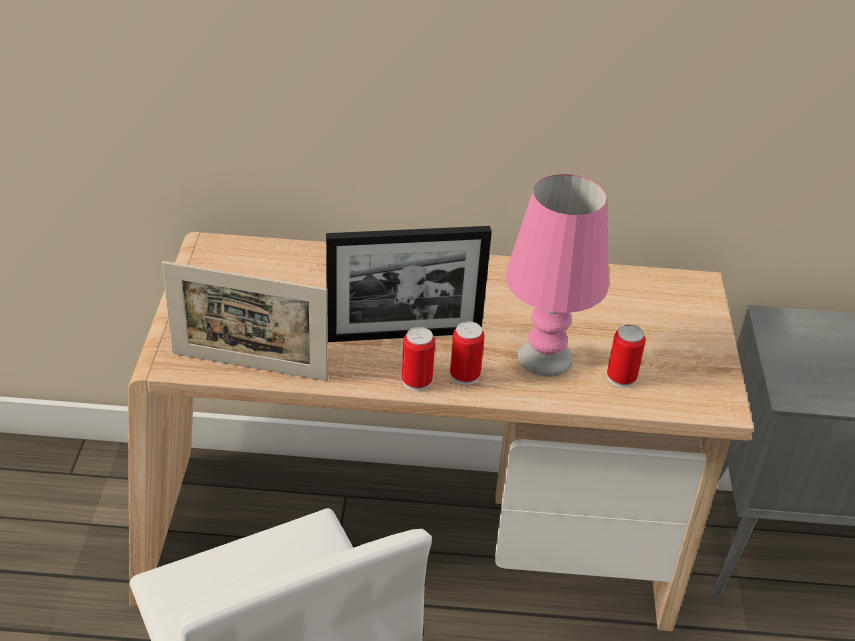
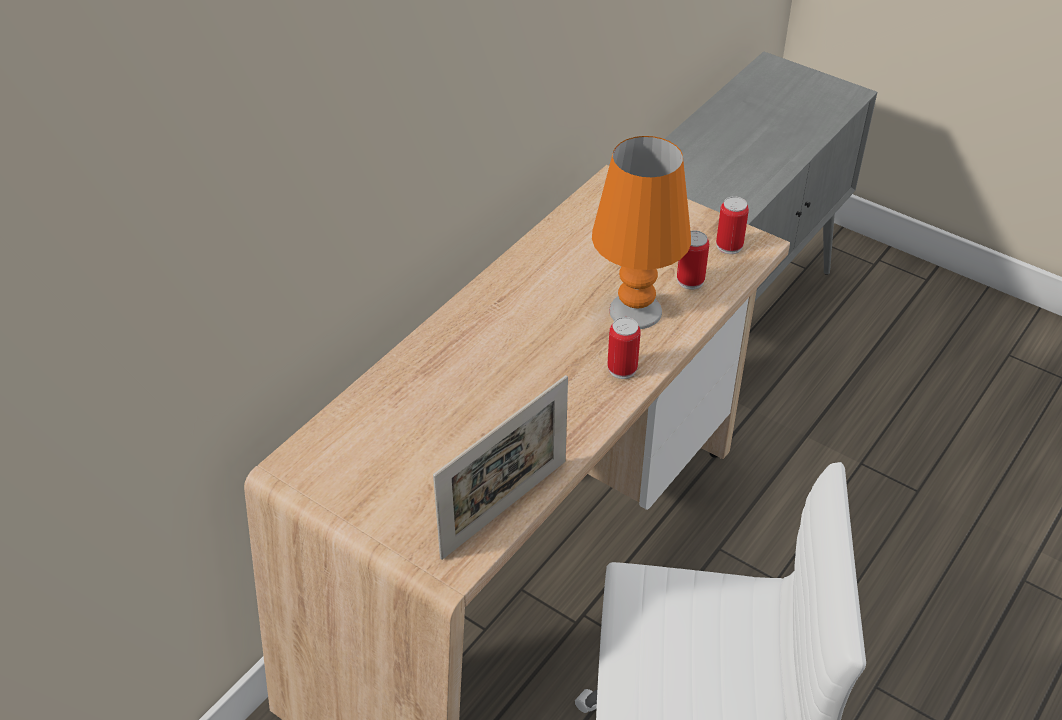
camera: 55 degrees left, 5 degrees up
(404, 334) = (540, 383): picture frame -> none
(416, 381) = (608, 402): can -> can (729, 246)
(545, 358) = (636, 311): pink table lamp -> orange table lamp

